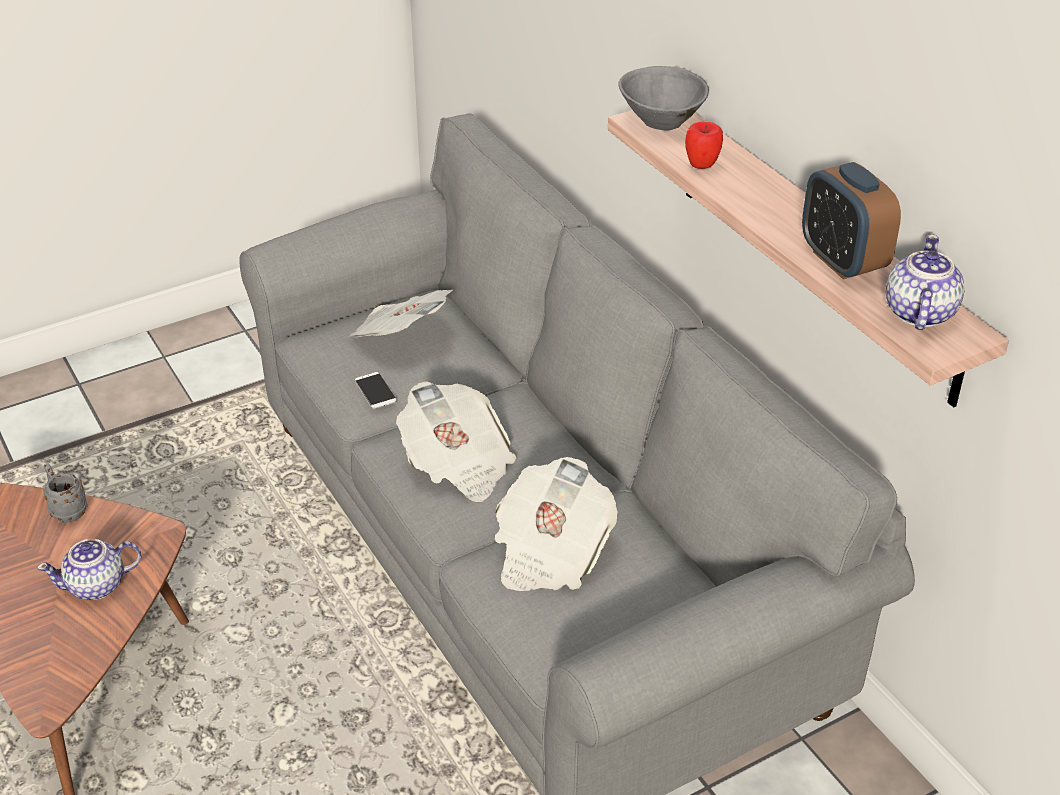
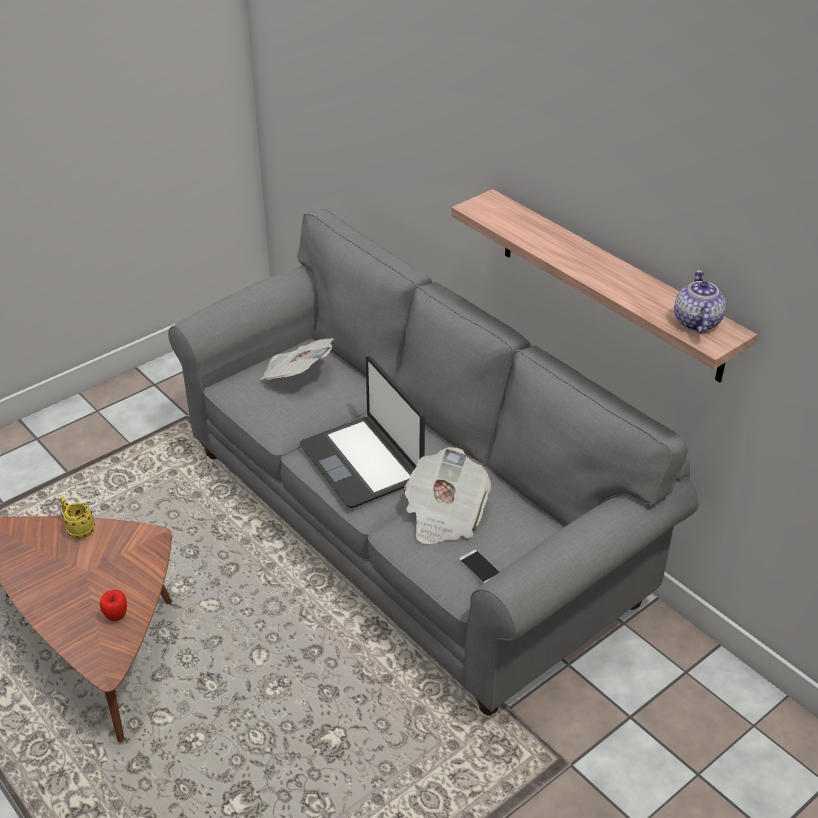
camera: 10 degrees left, 0 degrees up
(66, 510) = (78, 529): grey mug -> yellow mug
(97, 585) = (118, 580): teapot -> none
(375, 391) = (289, 417): phone -> phone (480, 567)
(458, 464) = (362, 462): newspaper -> laptop
(660, 121) = (488, 207): grey bowl -> none
(701, 166) = (526, 236): apple -> apple (116, 617)
(842, 261) = (638, 293): alarm clock -> none

